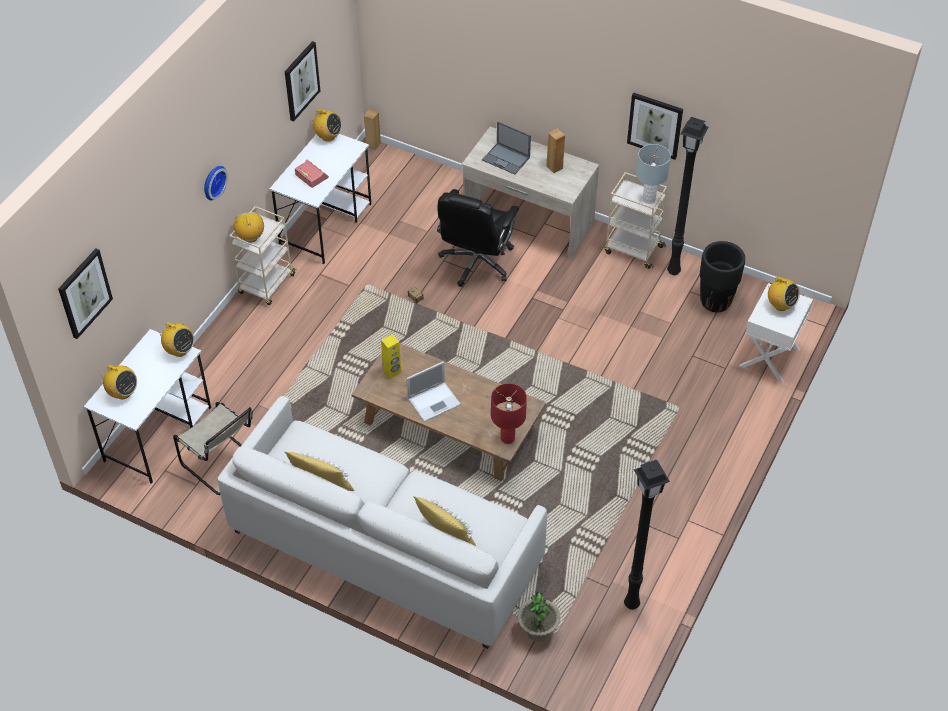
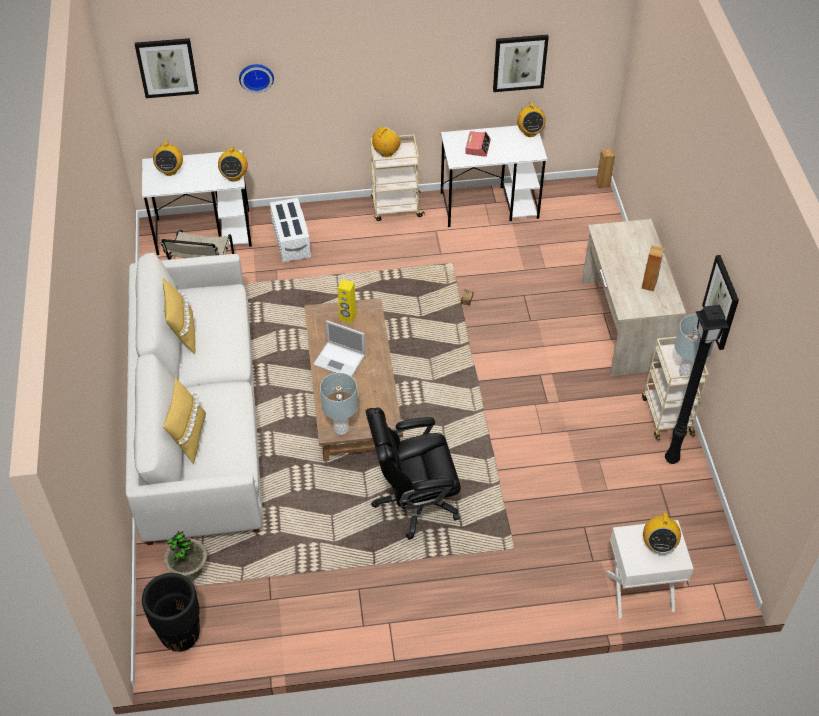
camera: 55 degrees right, 0 degrees up
(212, 181) = (363, 77): wall clock -> wall clock (256, 76)
(233, 376) = (291, 241): none -> white storage box
(476, 262) = (542, 317): black office chair -> black office chair (414, 501)
(506, 159) = (624, 249): laptop -> none
(508, 438) = (341, 429): red table lamp -> grey table lamp
(631, 605) = (263, 626): black floor lamp -> none
(715, 302) = (666, 511): black planter -> black planter (181, 635)

